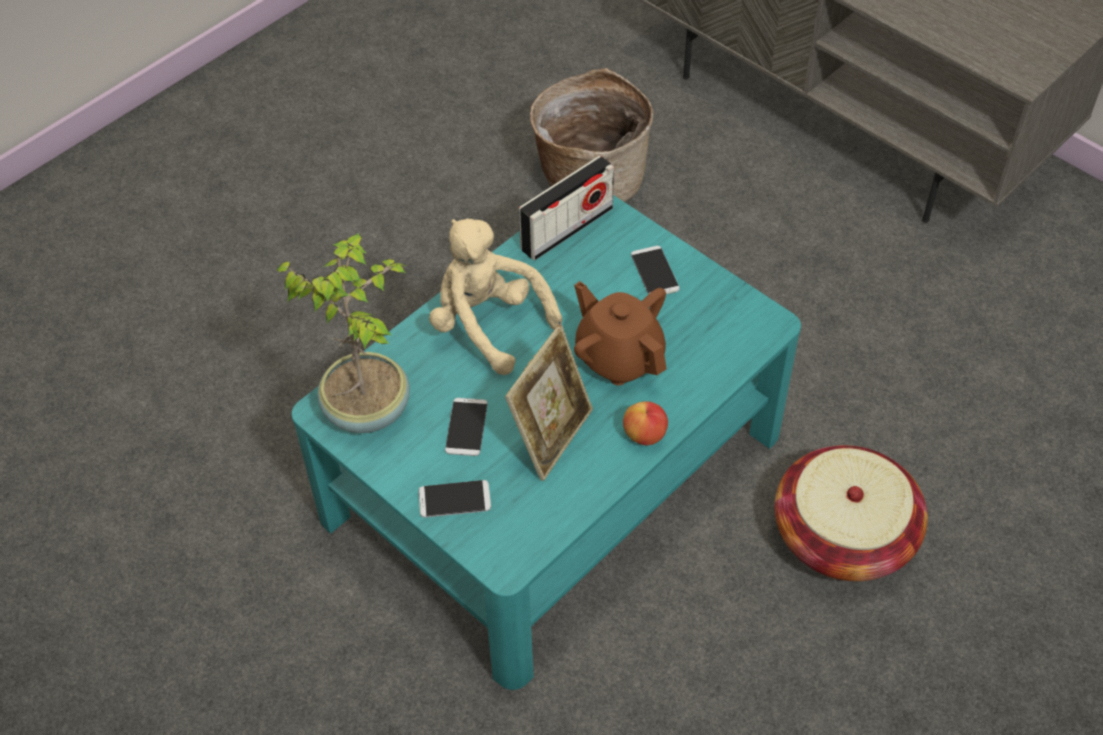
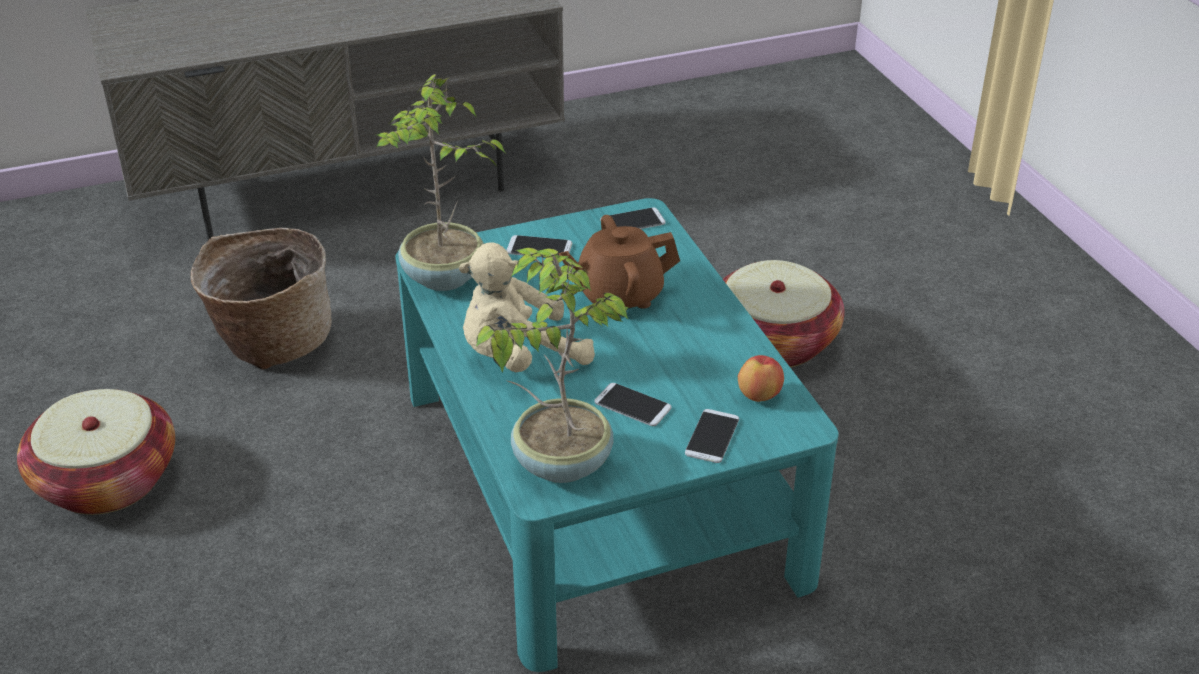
camera: 65 degrees left, 15 degrees down
(380, 173) = (107, 480): none -> basket
(551, 436) = (679, 359): picture frame -> none
(567, 229) = (443, 278): radio -> potted plant
(645, 435) = (714, 308): apple -> apple (759, 395)
(745, 321) = (632, 222): none -> phone

